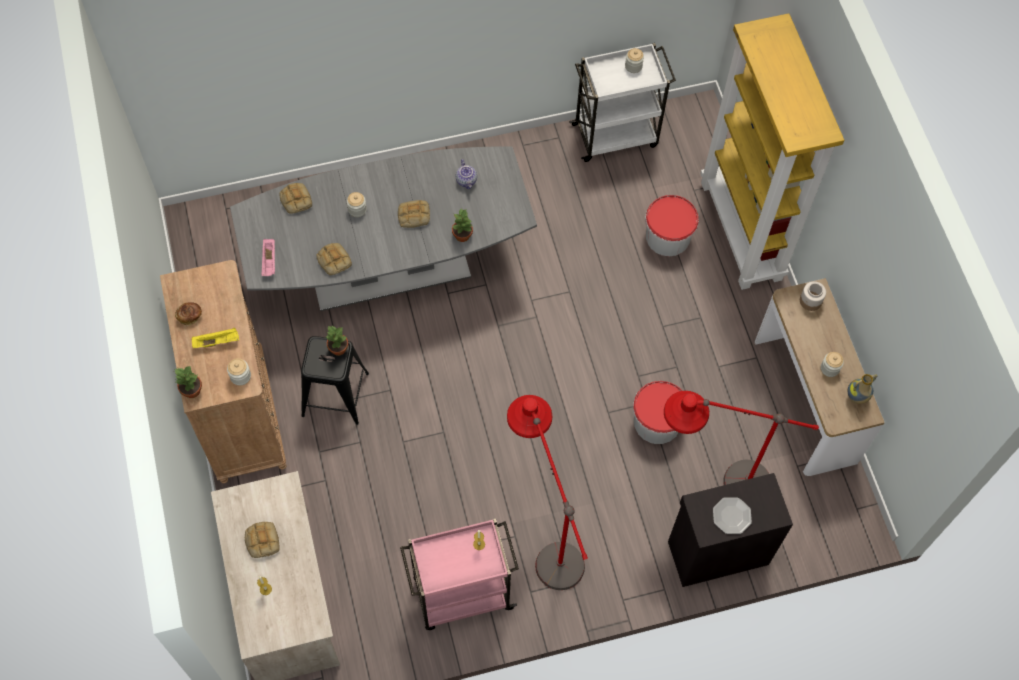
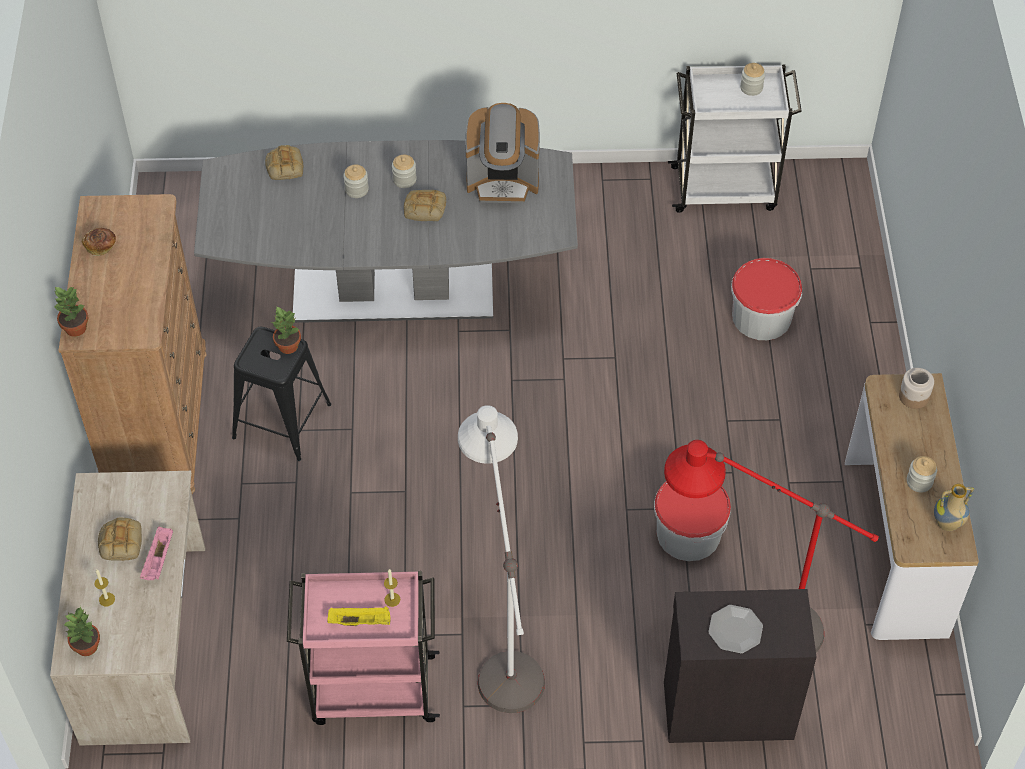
camera: 15 degrees right, 10 degrees down
(217, 342) = (124, 280): yellow tray -> yellow tray (361, 621)
(240, 376) = (140, 323): jar -> jar (404, 179)
(269, 261) = (231, 228): pink tray -> pink tray (159, 560)
(333, 260) = (309, 241): bread -> none
(463, 235) = (479, 241): potted plant -> potted plant (87, 646)
(467, 180) = (503, 181): teapot -> coffee machine
(545, 535) = (502, 640): red floor lamp -> white floor lamp
(742, 231) = (862, 327): yellow bookcase -> none

